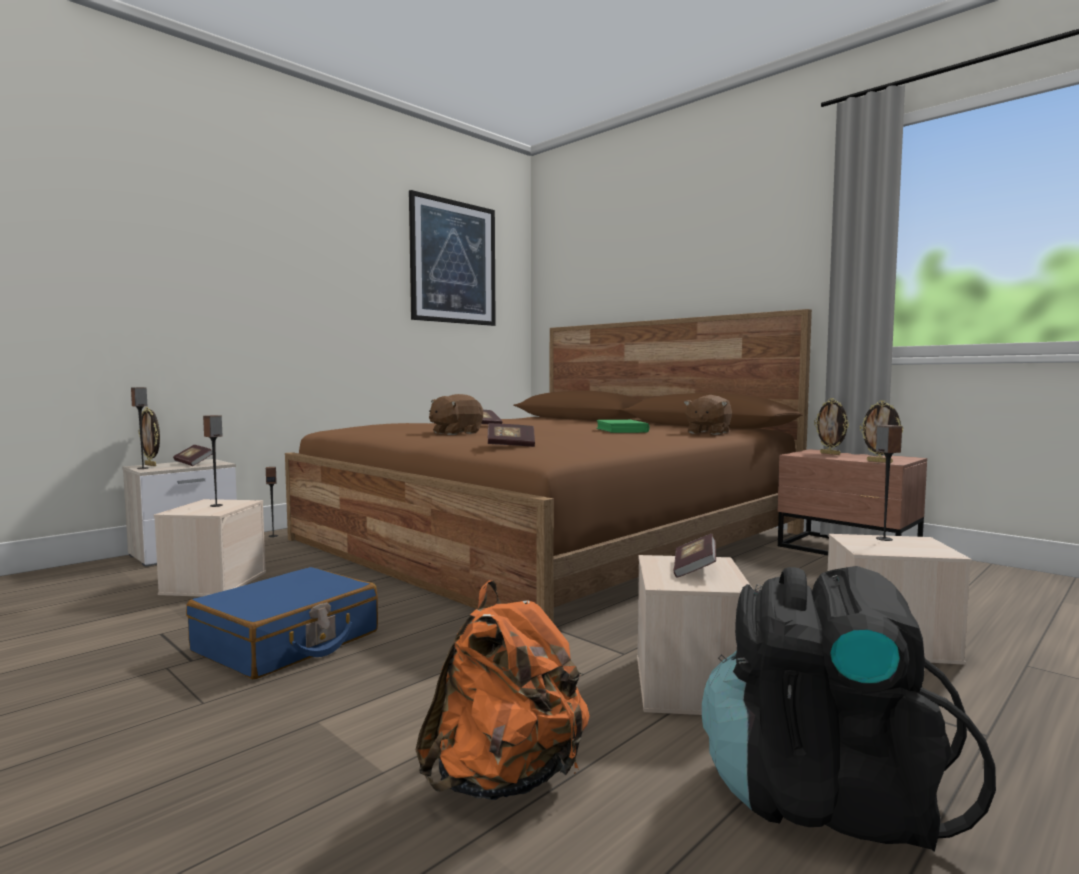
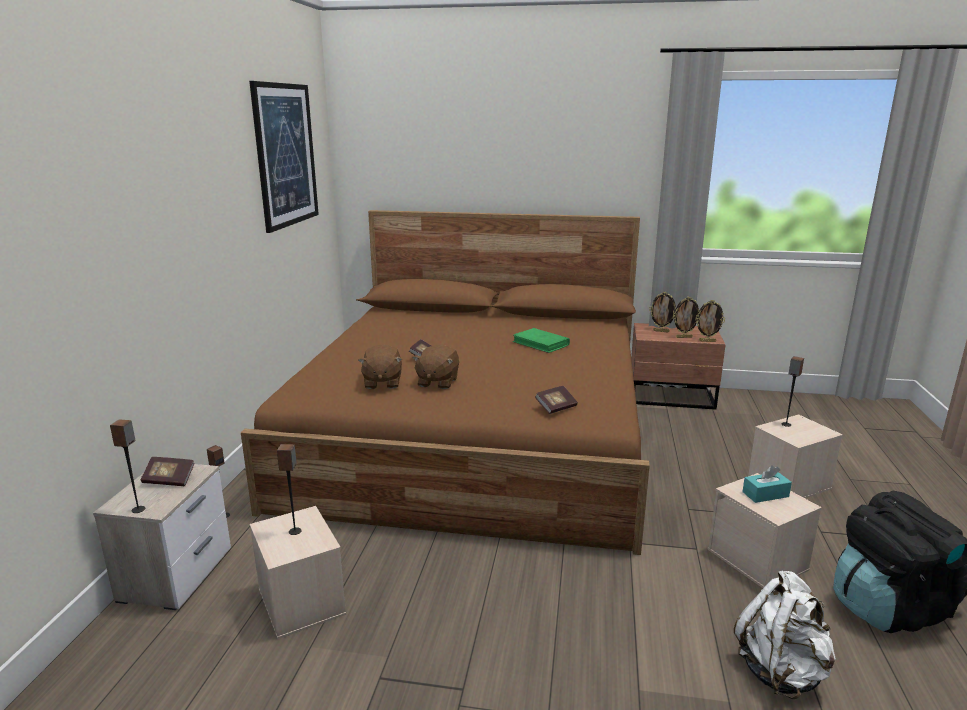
camera: 35 degrees left, 15 degrees up
(151, 465) = (126, 499): picture frame -> picture frame (684, 337)
(288, 642) = (496, 636): blue suitcase -> none
(505, 779) = (781, 671): orange backpack -> white backpack
(694, 569) = (765, 494): book -> turquoise tissue box
(708, 433) = (601, 335): brown plush toy -> brown plush toy (382, 383)

